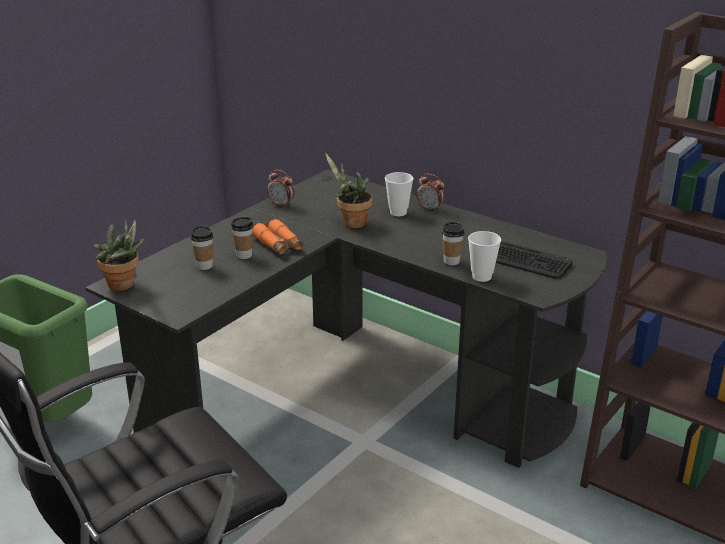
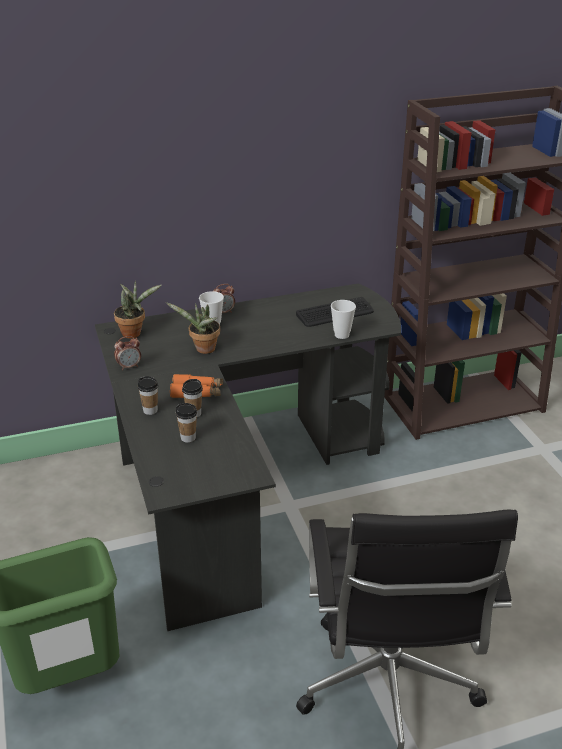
camera: 55 degrees left, 5 degrees up
(124, 286) = (174, 488): potted plant -> potted plant (134, 333)
(451, 261) = (309, 336): cup -> cup (150, 410)

